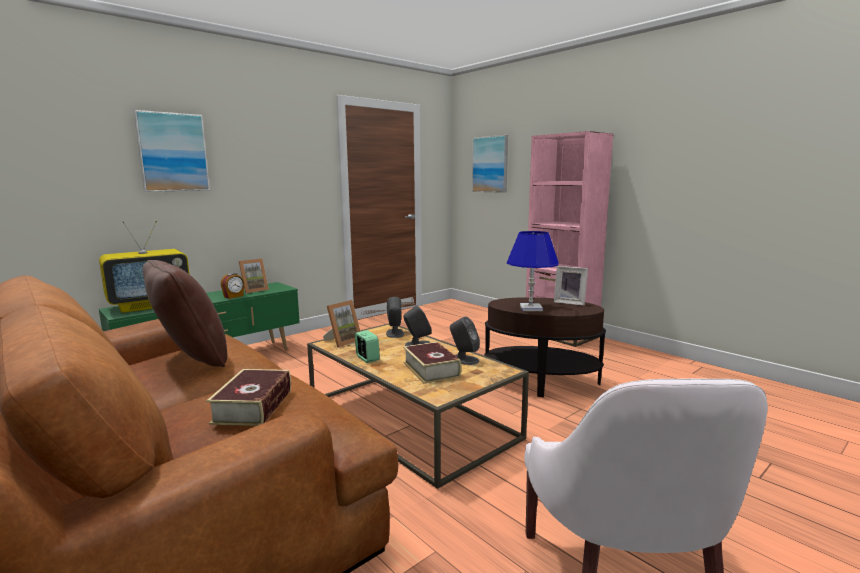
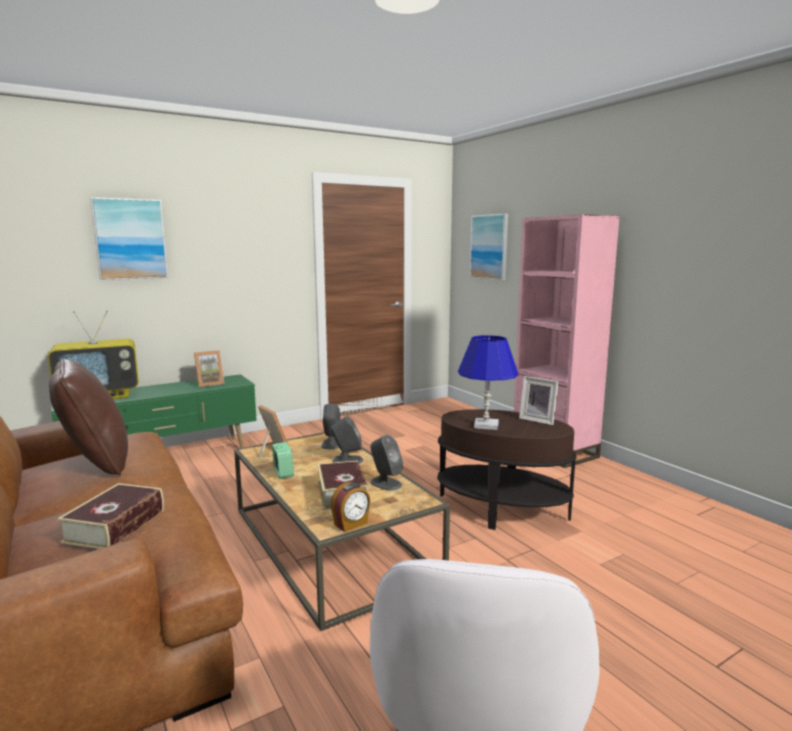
camera: 10 degrees right, 0 degrees up
(234, 296) = (185, 390): alarm clock -> alarm clock (351, 524)
(343, 341) = (271, 450): picture frame -> picture frame turned 90 degrees counterclockwise

